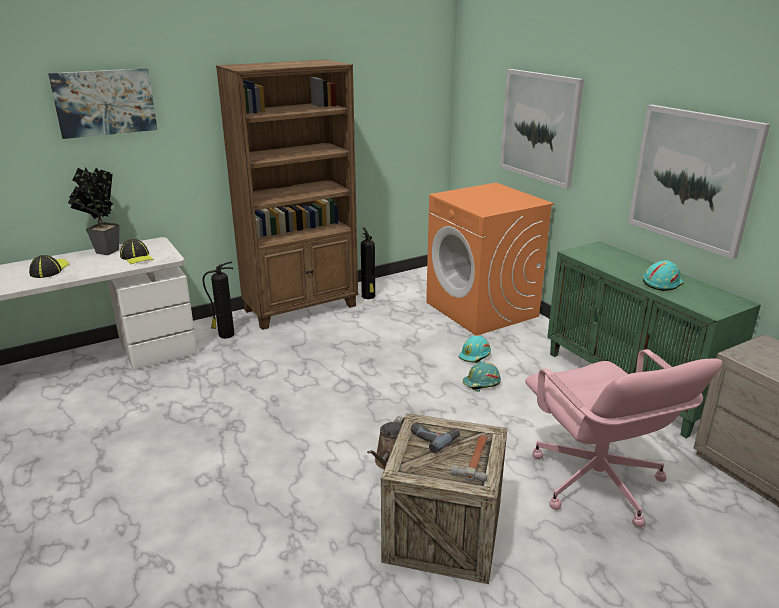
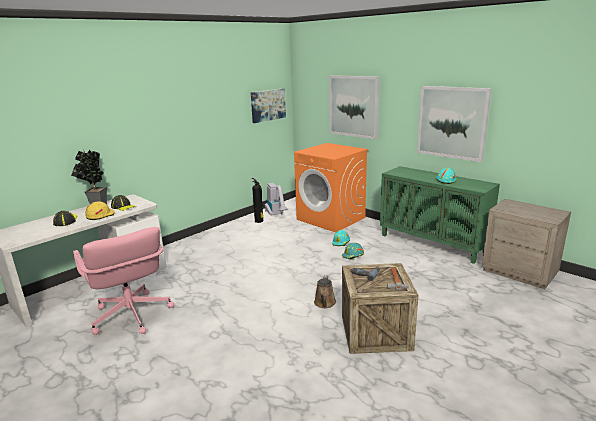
camera: 15 degrees left, 5 degrees down
(97, 268) = (100, 215): none -> yellow hard hat
(105, 102) = (91, 106): picture -> picture (268, 105)
(225, 335) = (179, 255): fire extinguisher -> none
(301, 308) = (220, 233): brown bookcase -> none
(400, 290) = (276, 215): none -> vacuum cleaner
(596, 483) = (442, 292): pink office chair -> pink office chair (131, 316)

